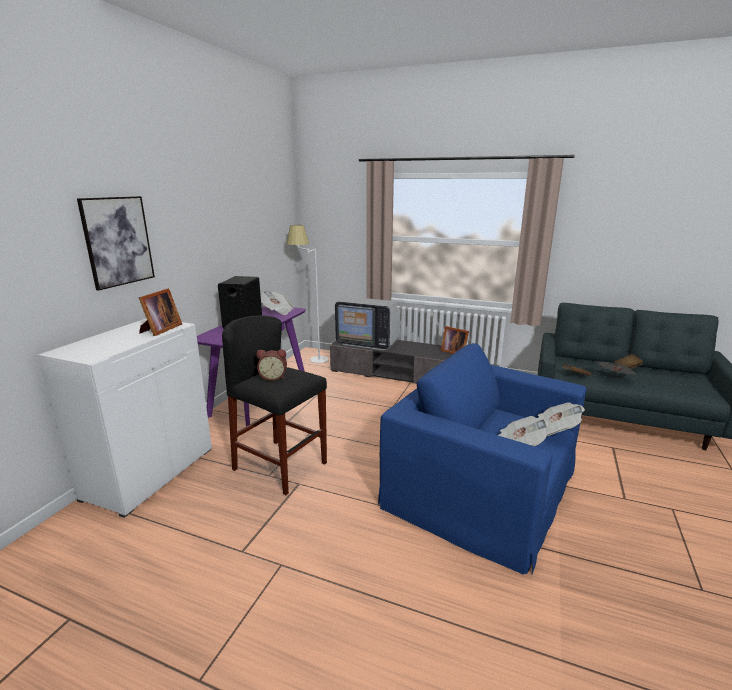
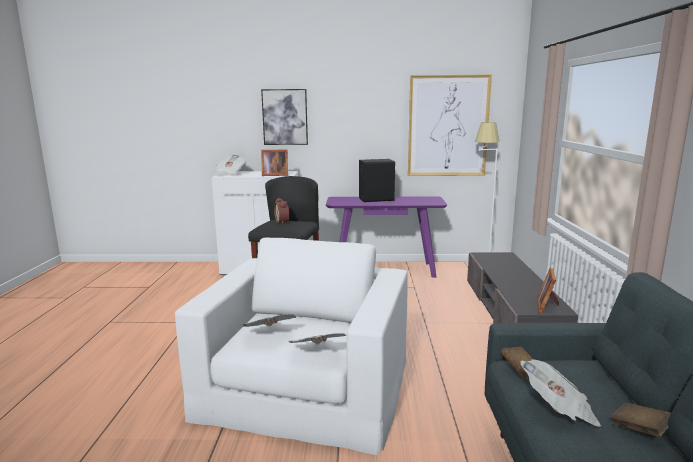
camera: 70 degrees right, 5 degrees down
(263, 232) = (448, 126): none -> picture
(277, 311) = (424, 200): newspaper -> newspaper (229, 174)
(368, 342) = (502, 264): television -> none
(481, 486) = (306, 387): blue armchair -> white armchair

